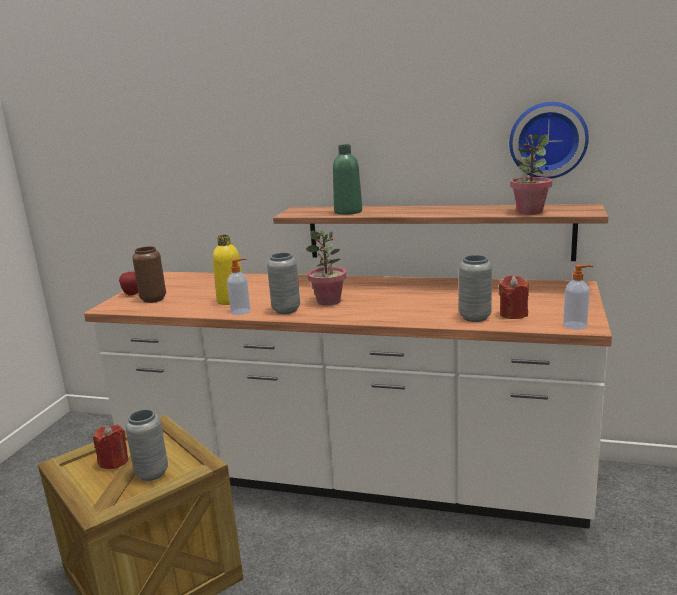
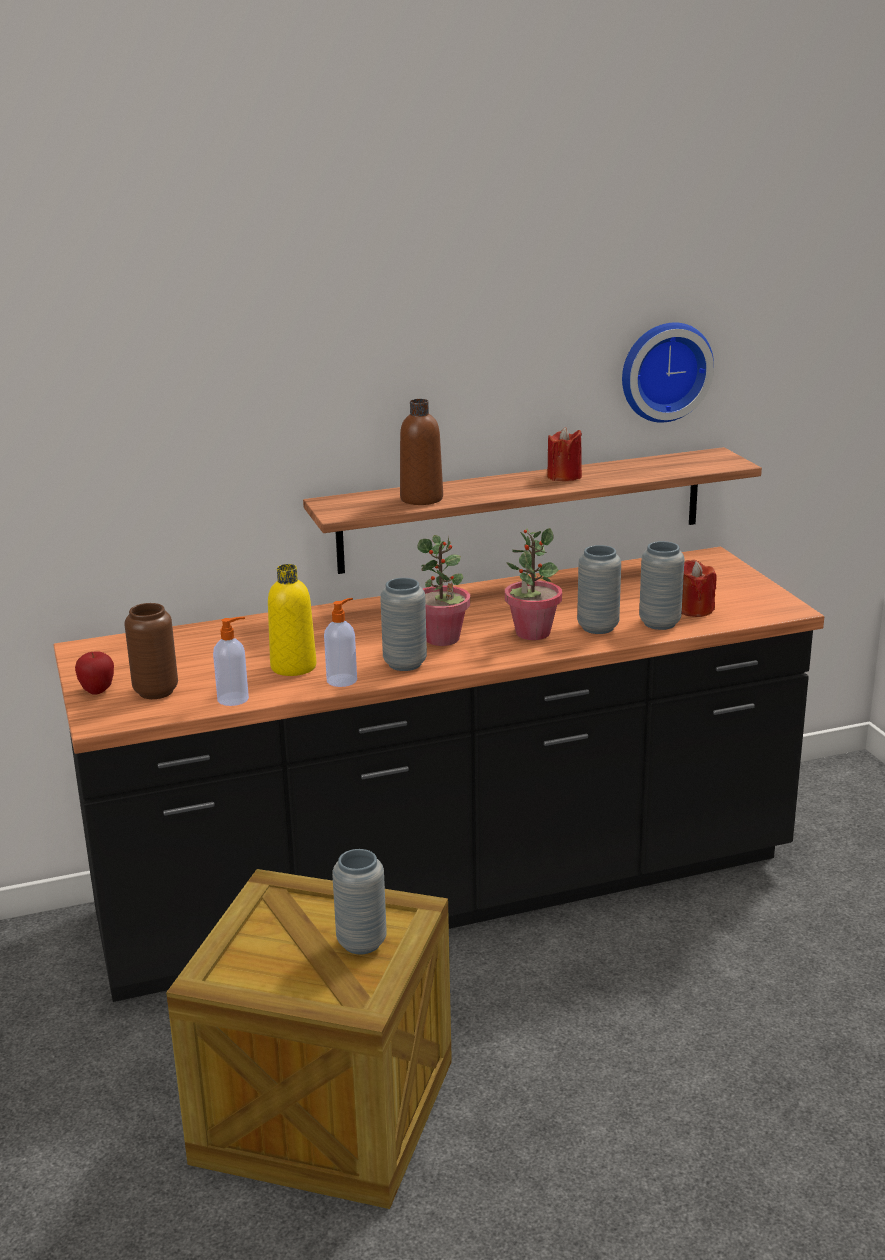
camera: 35 degrees left, 5 degrees up
(114, 462) = (281, 949): red candle -> red candle (564, 477)
(348, 212) = (421, 499): green bottle -> brown bottle
(350, 476) = (448, 893): white counter -> black counter
(429, 312) = (598, 627): none -> grey vase
(529, 212) = (665, 470): potted plant -> potted plant (532, 633)
(576, 325) = (777, 611): soap dispenser -> soap dispenser (234, 699)

